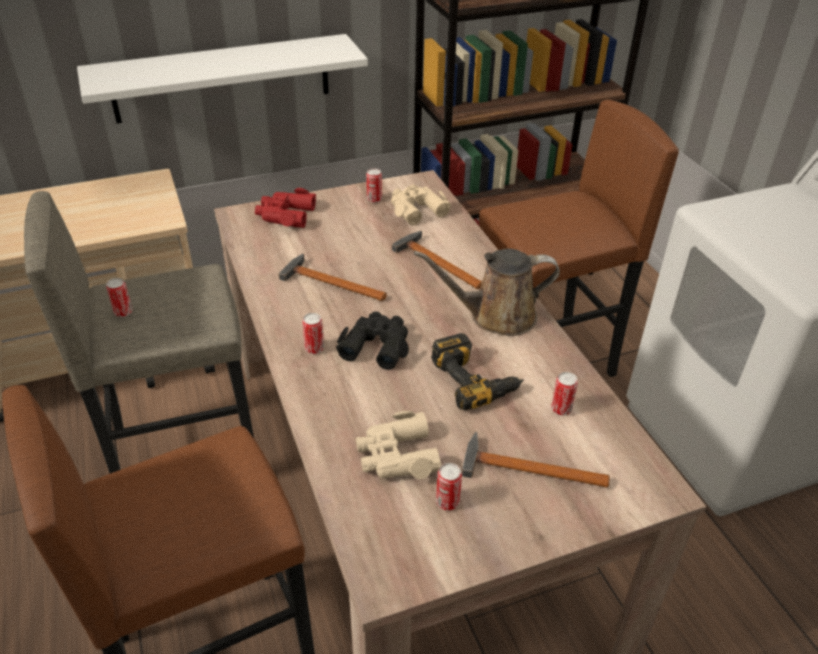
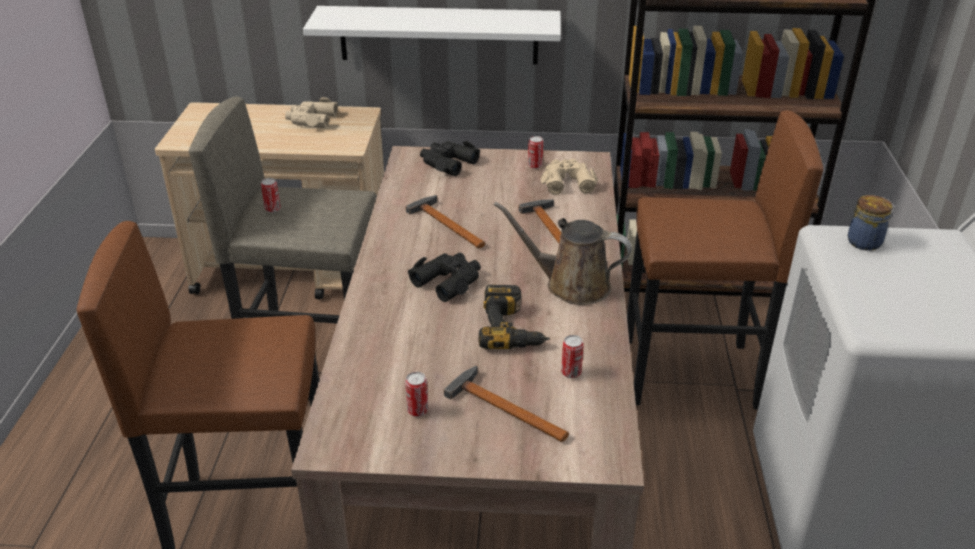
camera: 25 degrees right, 5 degrees down
(285, 215) = (447, 163): red binoculars -> black binoculars
(314, 349) = (395, 270): can -> none
(397, 456) = (402, 366): beige binoculars -> beige binoculars (311, 120)
(739, 210) = (864, 241): none -> jar

